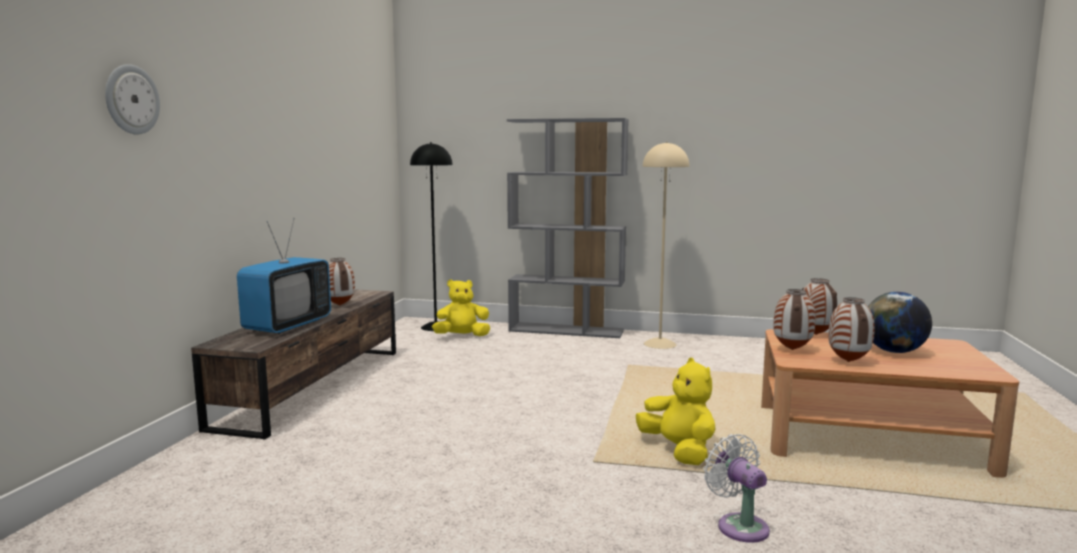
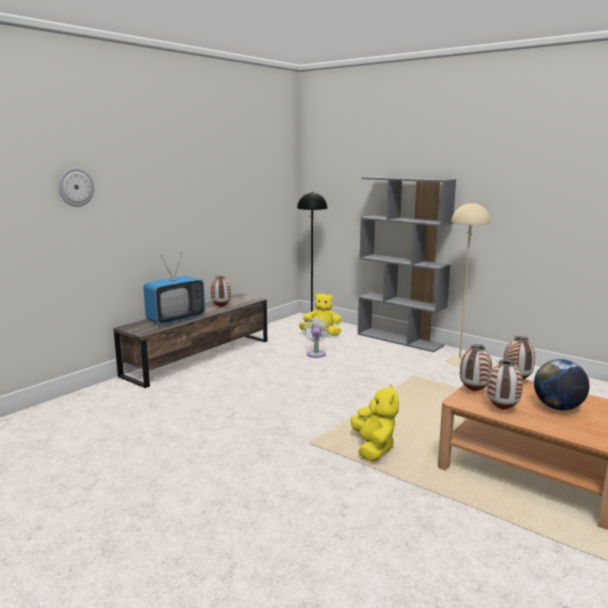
camera: 25 degrees right, 5 degrees up
(739, 525) = (353, 508): white fan -> white fan (316, 353)

